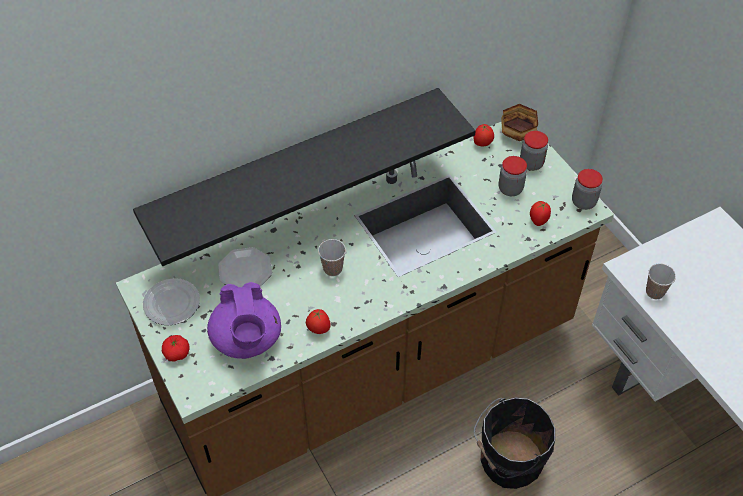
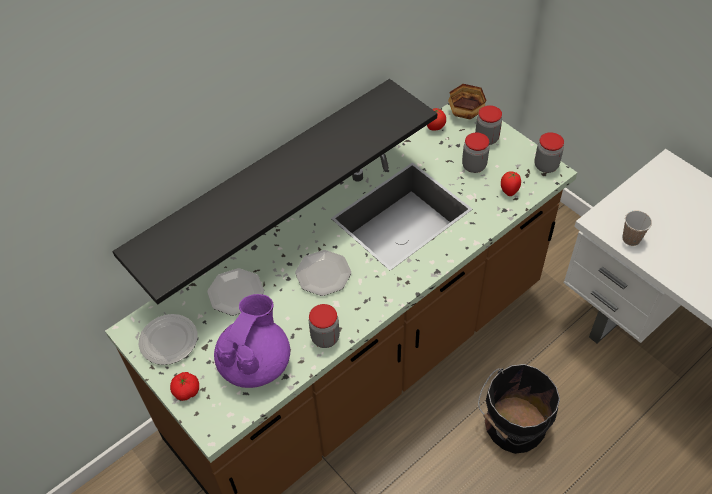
camera: 10 degrees left, 0 degrees up
(247, 340) = (255, 363): purple teapot -> purple teapot turned 135 degrees counterclockwise
(318, 329) = (325, 338): tomato -> jar
(333, 269) = (323, 274): cup -> plate

